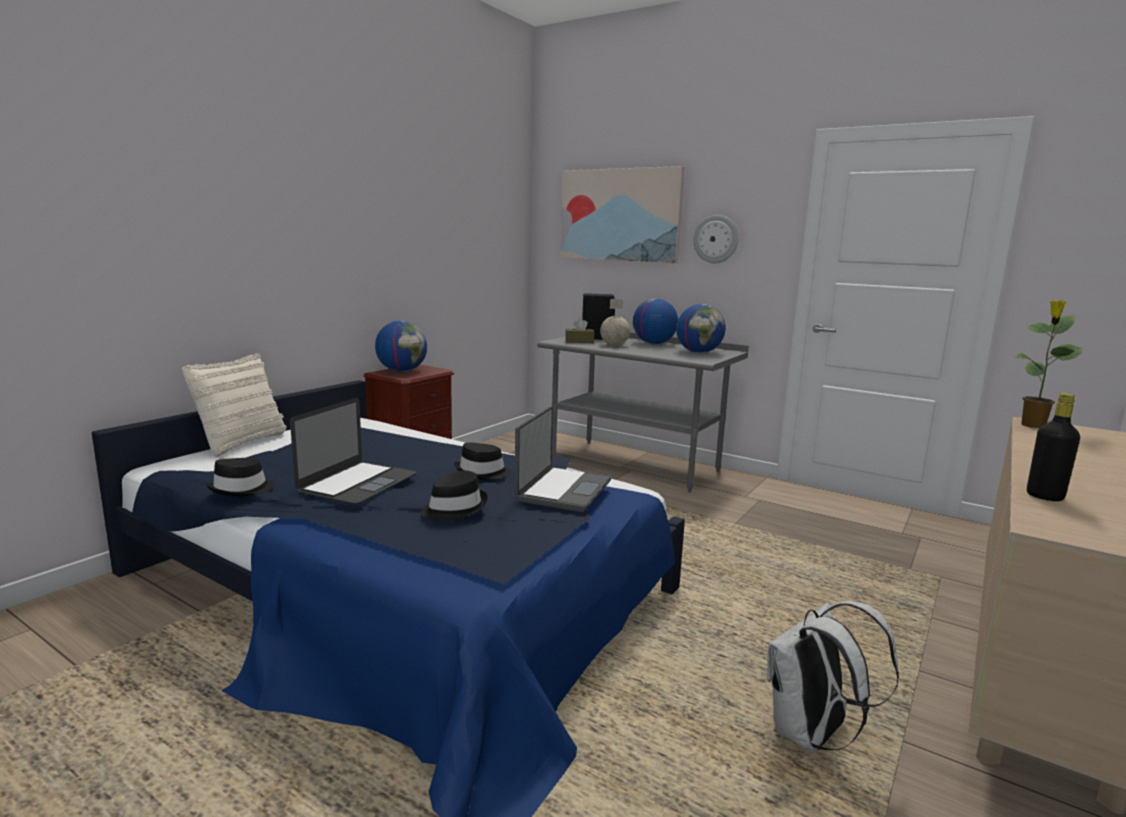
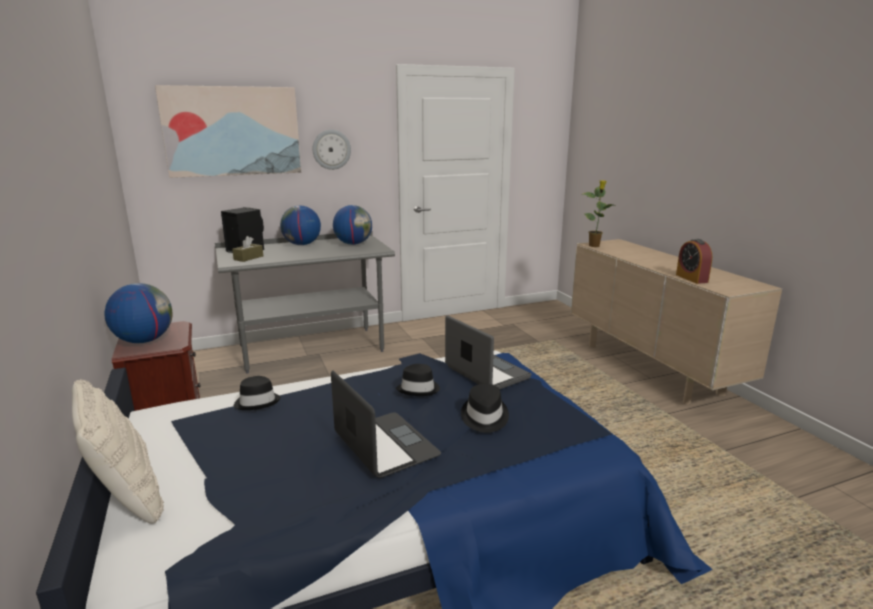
camera: 55 degrees left, 5 degrees up
(242, 489) = (329, 511): black hat -> black hat (257, 402)
(614, 345) = (286, 254): globe -> none
(811, 736) = (654, 433): white backpack -> none
(1044, 496) = (691, 278): black bottle -> alarm clock

